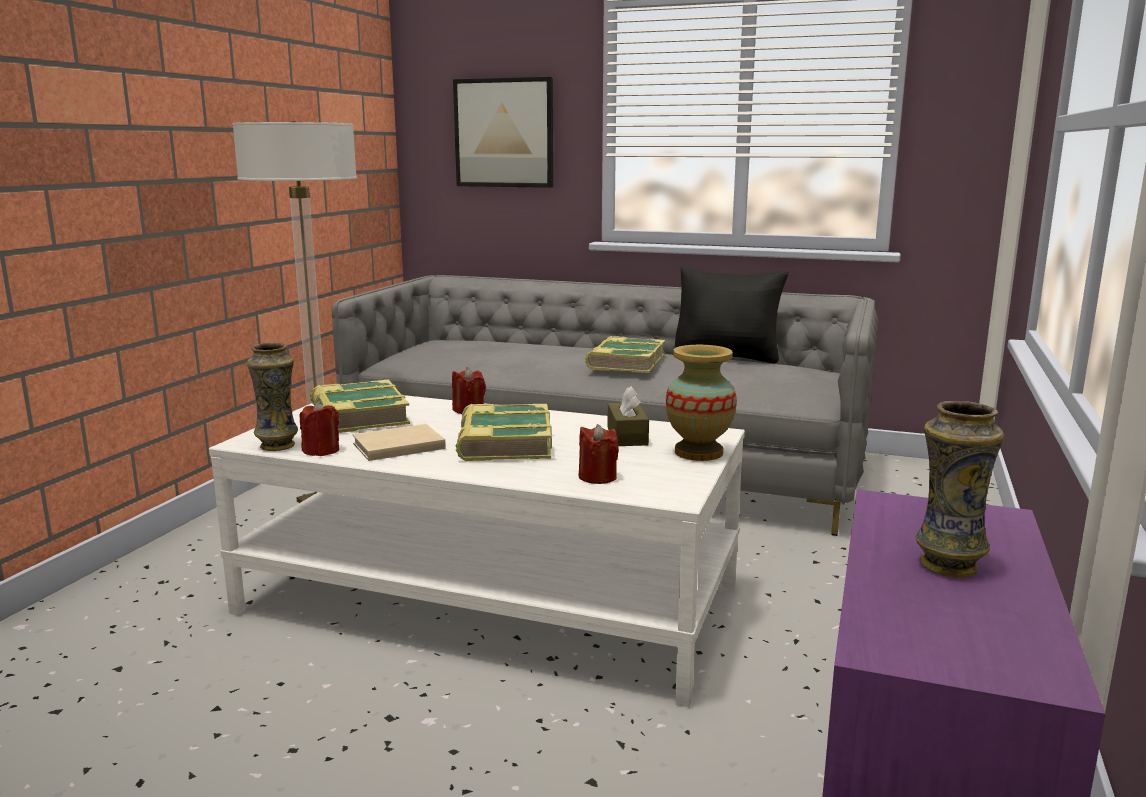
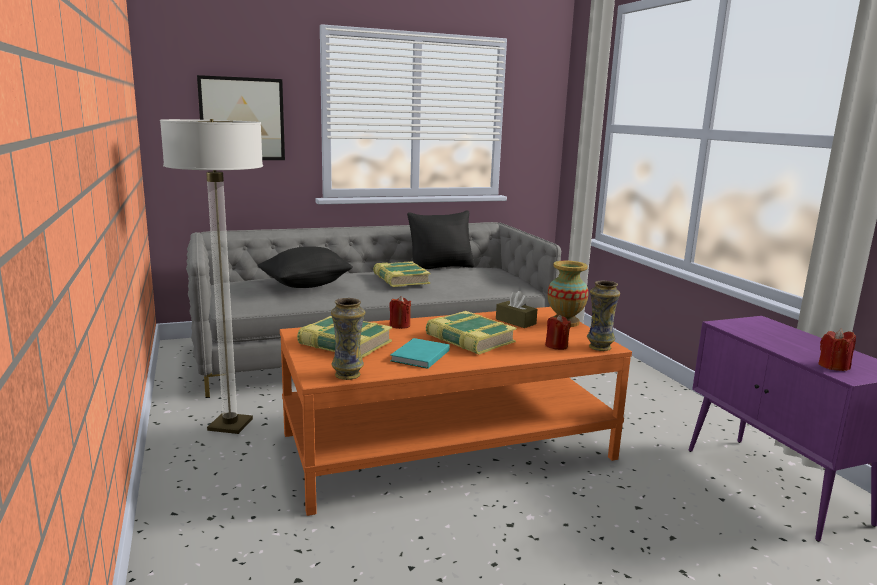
camera: 40 degrees left, 0 degrees up
(321, 451) = (384, 370): red candle -> red candle (833, 366)
(396, 446) = (418, 356): beige book -> turquoise book
(490, 600) = (448, 446): white coffee table -> orange coffee table
(501, 353) = (306, 285): none -> black pillow
(947, 565) = (793, 342): vase -> vase (599, 347)

